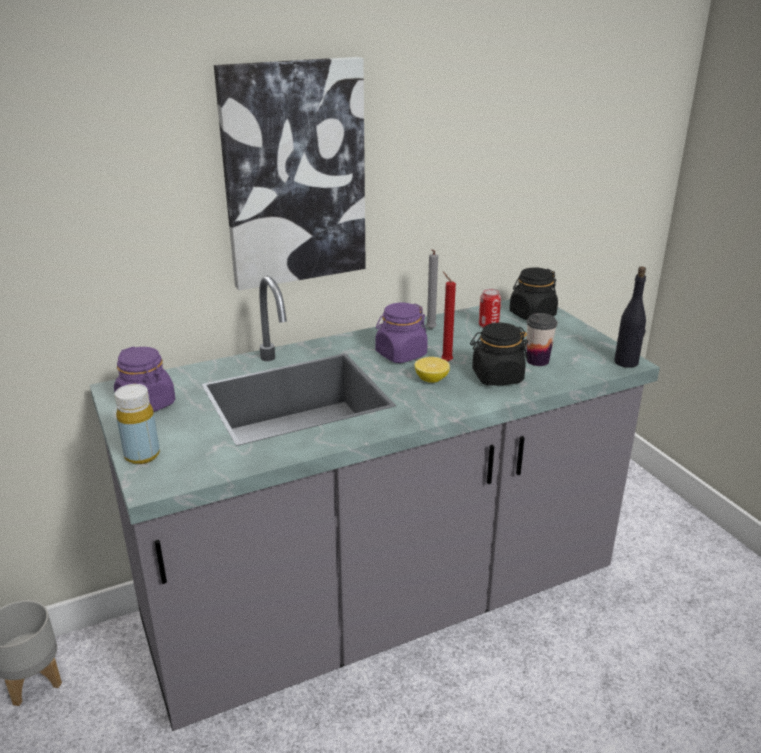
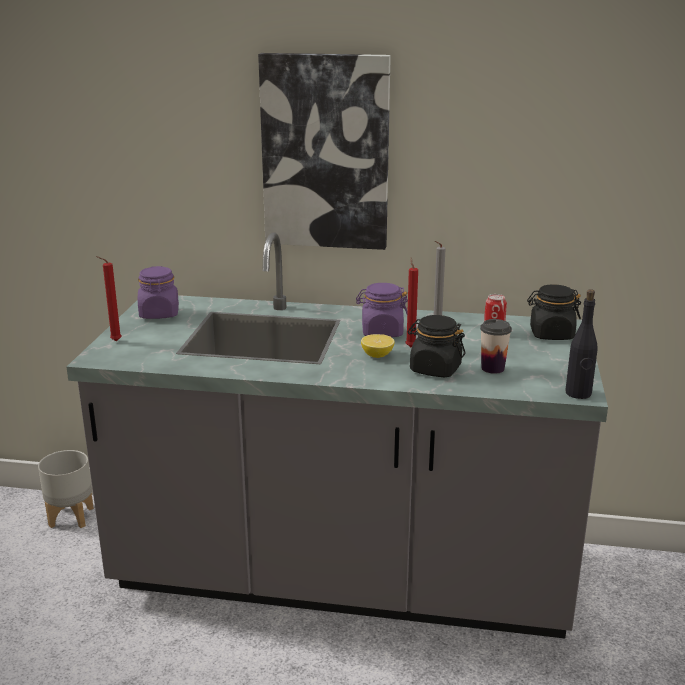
camera: 35 degrees right, 5 degrees down
(142, 455) = (114, 341): yellow bottle -> red candle

